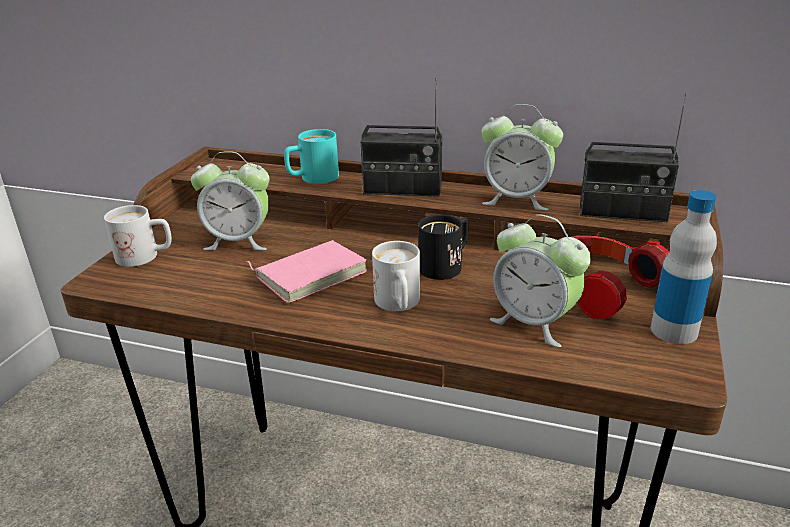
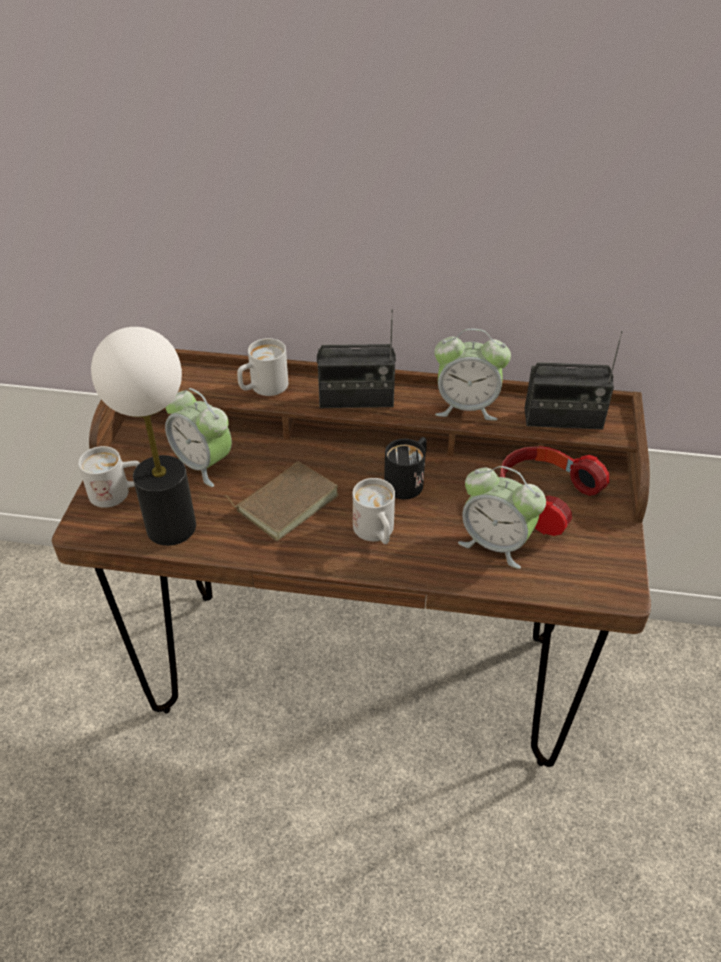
camera: 10 degrees left, 15 degrees up
(183, 285) = (170, 527): none -> table lamp
(239, 241) = (203, 464): alarm clock -> alarm clock turned 45 degrees clockwise
(310, 274) = (286, 502): pink book -> brown book
(312, 179) = (262, 388): turquoise mug -> white mug
(674, 330) = (609, 541): bottle -> none

